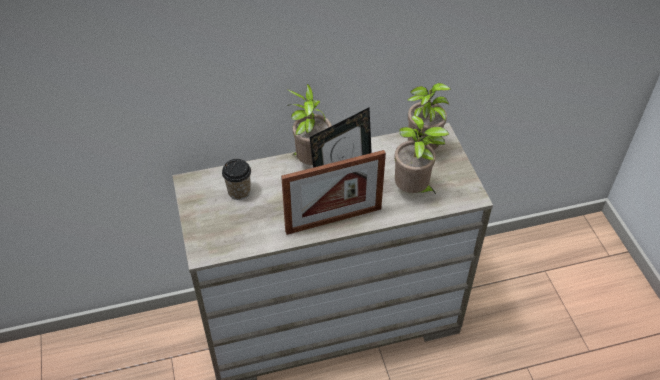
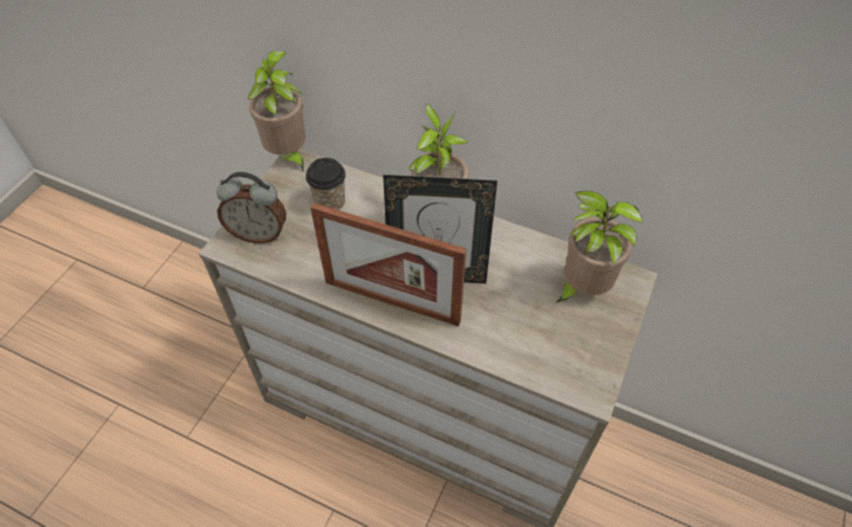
camera: 40 degrees right, 5 degrees up
(215, 234) = (259, 233): none -> alarm clock
(413, 191) = (520, 331): potted plant -> potted plant (288, 155)

